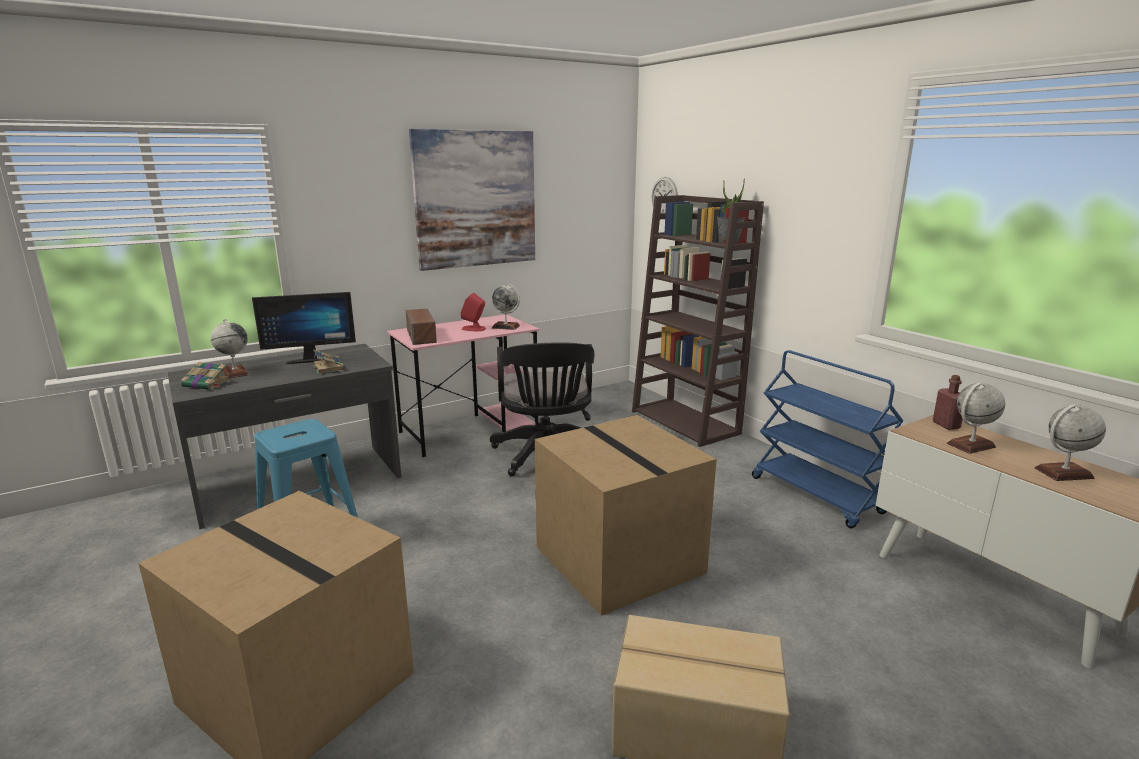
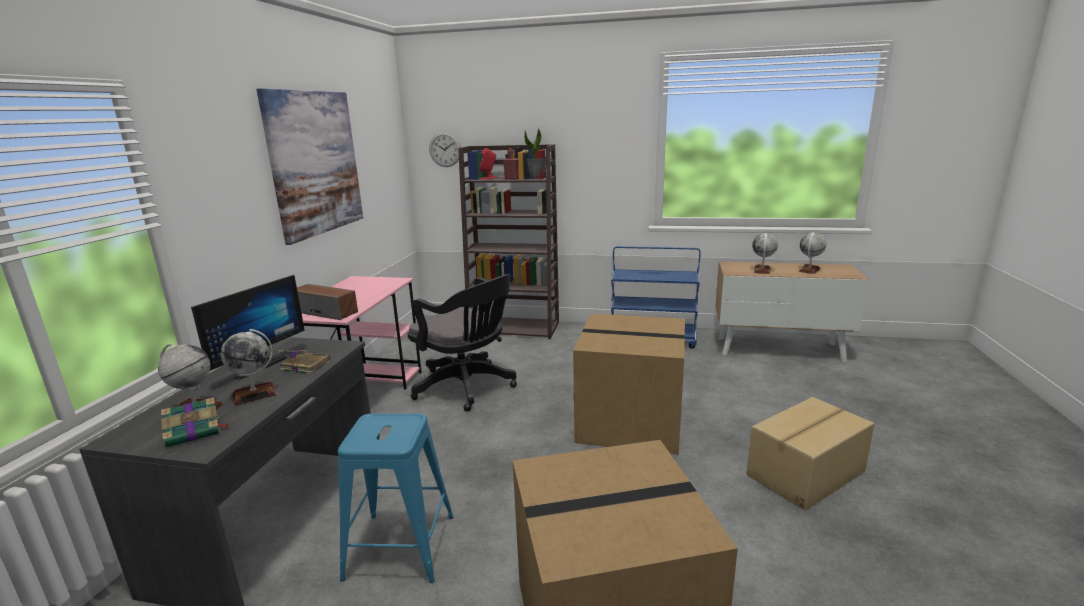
camera: 45 degrees left, 0 degrees up
(474, 329) = (358, 293): red speaker -> red speaker (487, 178)
(506, 327) = (382, 284): globe -> globe (254, 394)
(946, 425) = (735, 265): red bottle -> red bottle (511, 179)

